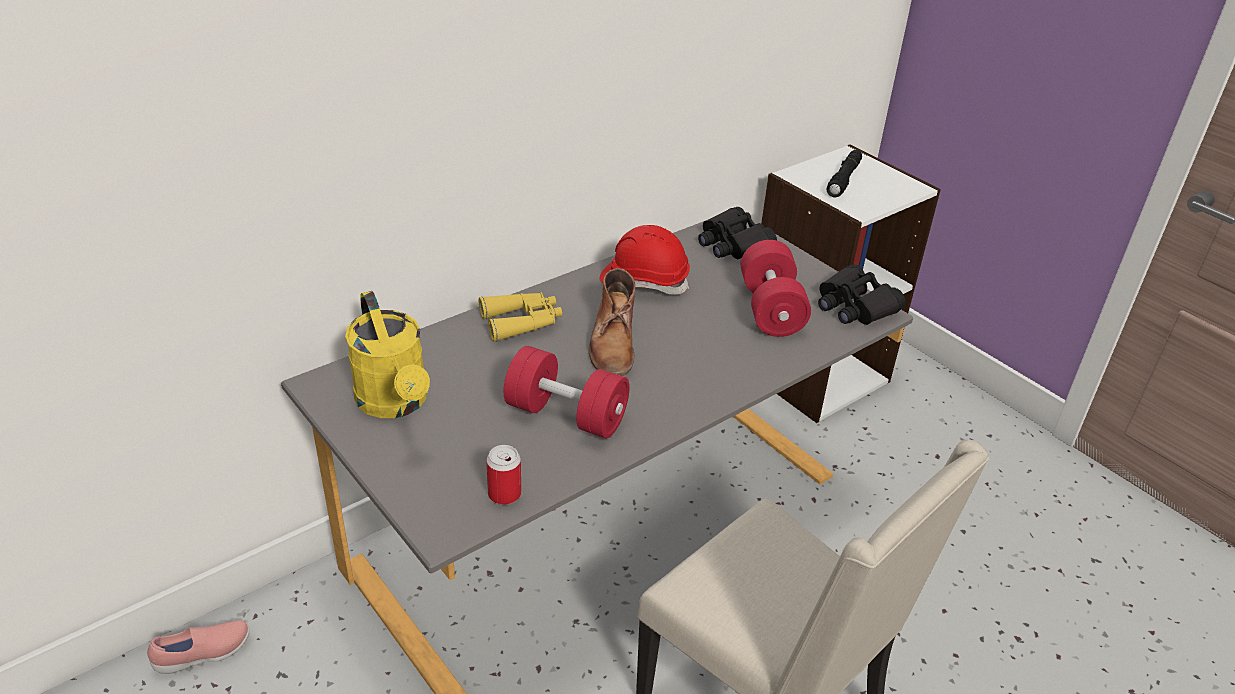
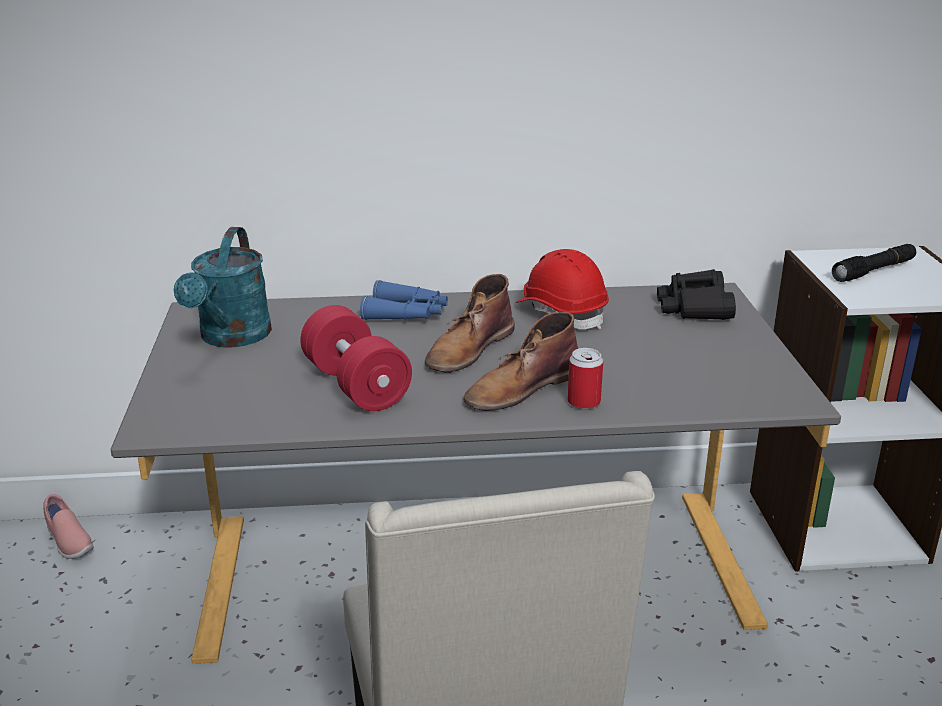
camera: 35 degrees right, 10 degrees down
(203, 654) = (68, 542): pink shoe -> pink shoe turned 45 degrees clockwise
(396, 403) = (231, 338): yellow watering can -> turquoise watering can
(504, 494) = (230, 421): can -> can (583, 402)
(522, 322) = (407, 313): yellow binoculars -> blue binoculars
(693, 369) = (521, 388): none -> brown boot
(770, 309) = (668, 365): red dumbbell -> none
(854, 306) = (773, 387): black binoculars -> none

